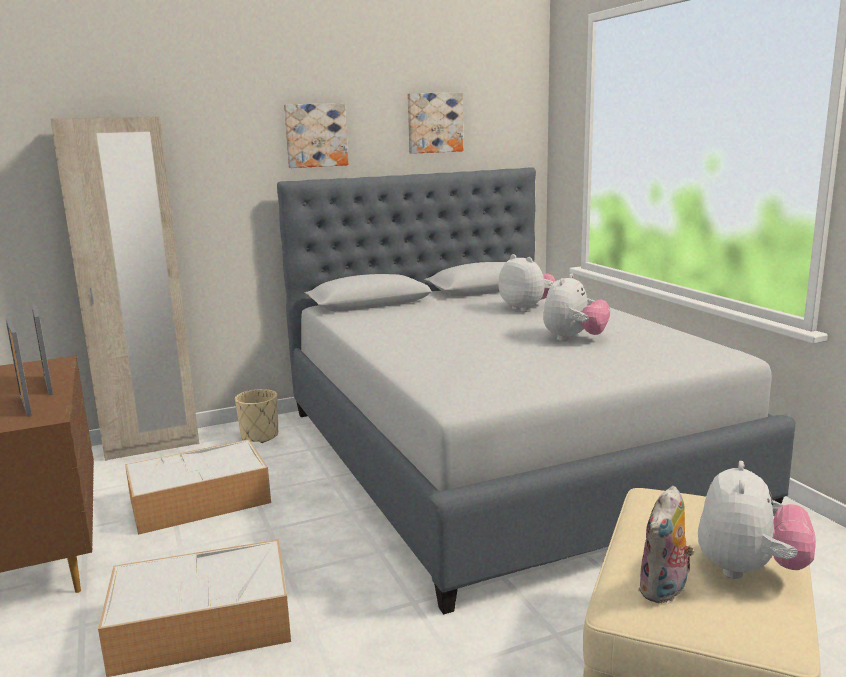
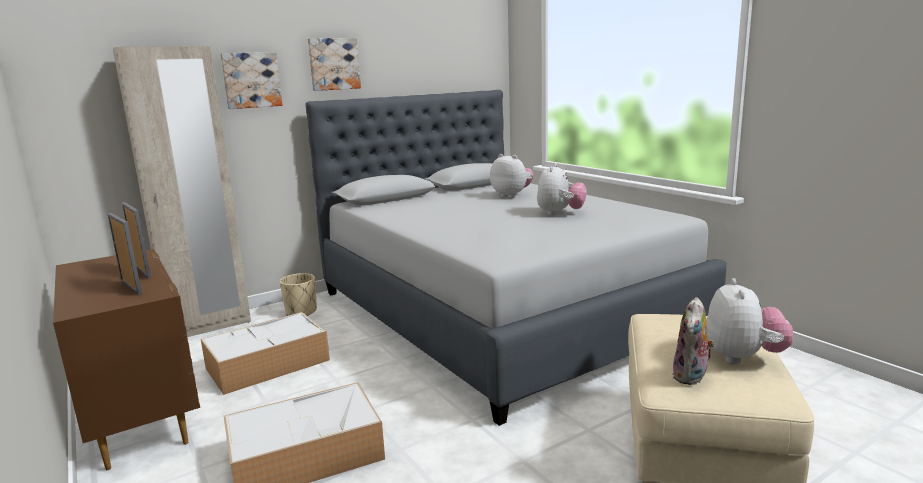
camera: 10 degrees left, 0 degrees up
(434, 123) = (425, 54): picture -> picture (251, 80)

